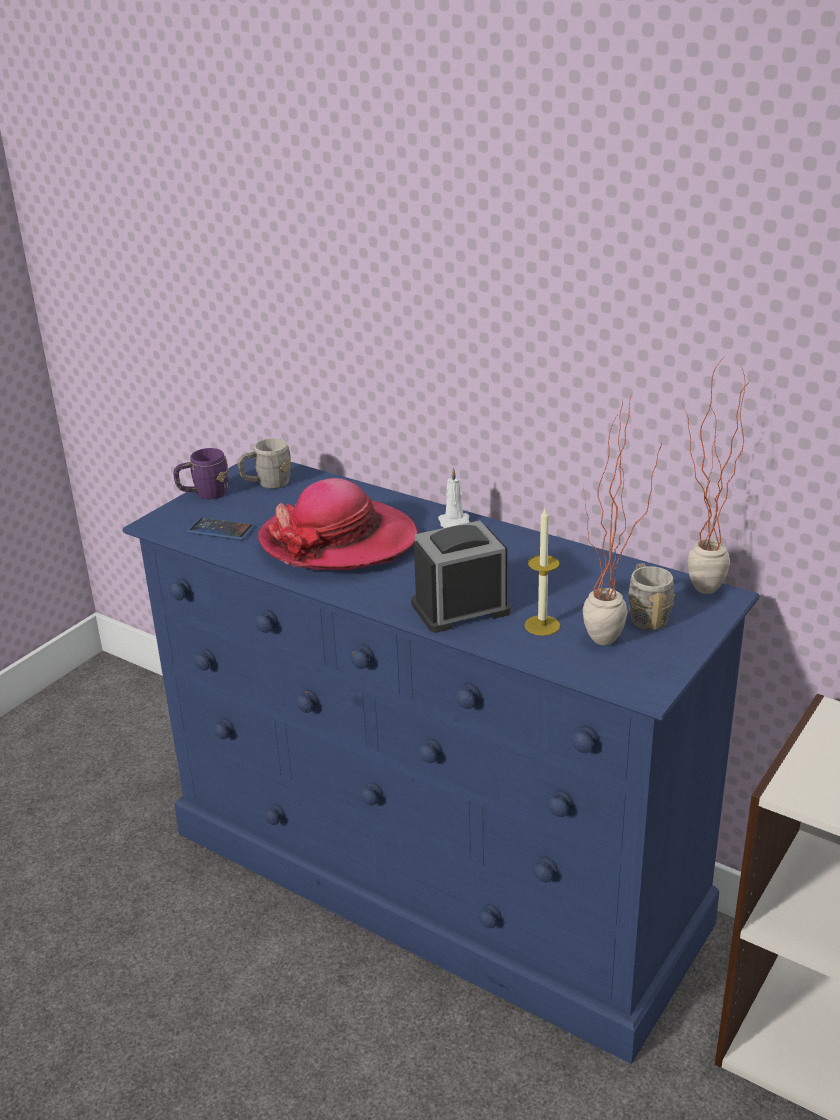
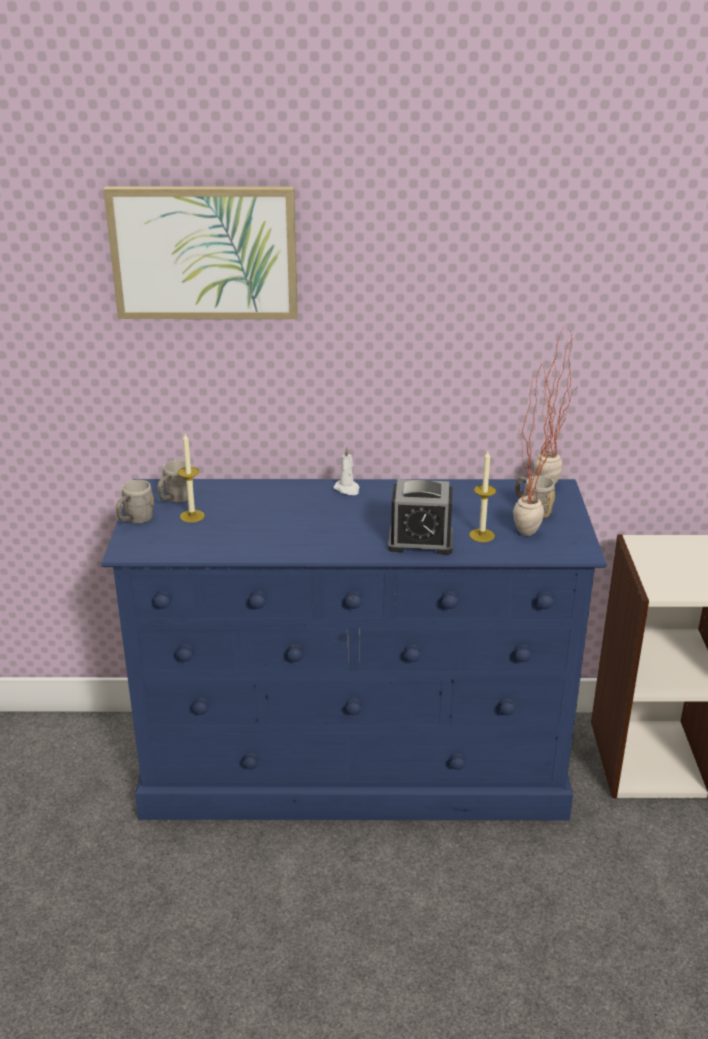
camera: 35 degrees left, 0 degrees up
(204, 494) = (135, 520): purple mug -> grey mug
(221, 530) = (185, 541): phone -> none
(260, 506) = (192, 516): none -> candle
(326, 190) = (204, 252): none -> picture
(338, 541) = (283, 523): hat -> none
(460, 608) = (420, 541): alarm clock -> alarm clock turned 120 degrees counterclockwise

